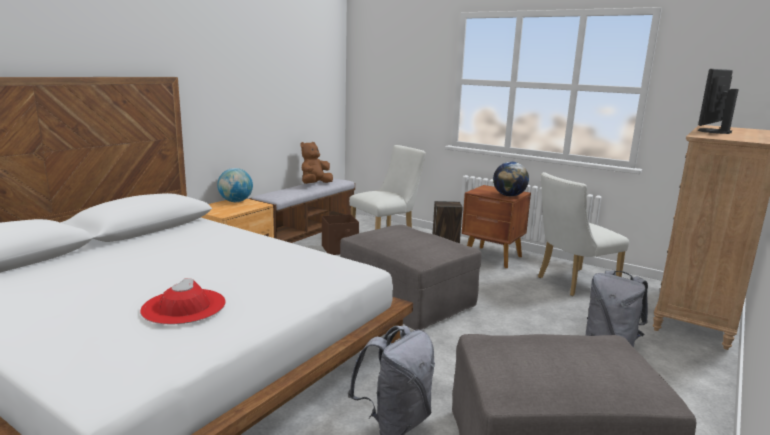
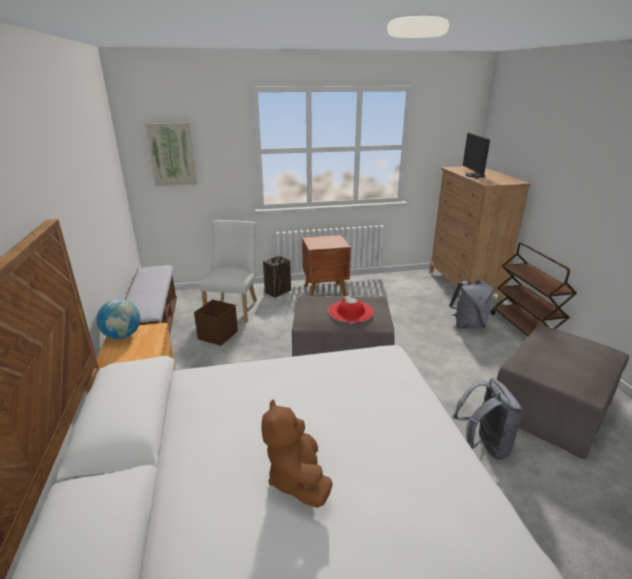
camera: 45 degrees left, 10 degrees up
(184, 306) = (390, 468): red hat -> red hat (350, 311)
(315, 184) = (148, 282): brown plush toy -> brown plush toy (297, 478)
(383, 78) = (172, 154): none -> picture
(509, 196) = (338, 243): globe -> none
(571, 283) = (392, 292): white chair -> none
(698, 386) = (524, 329): none -> brown cart

